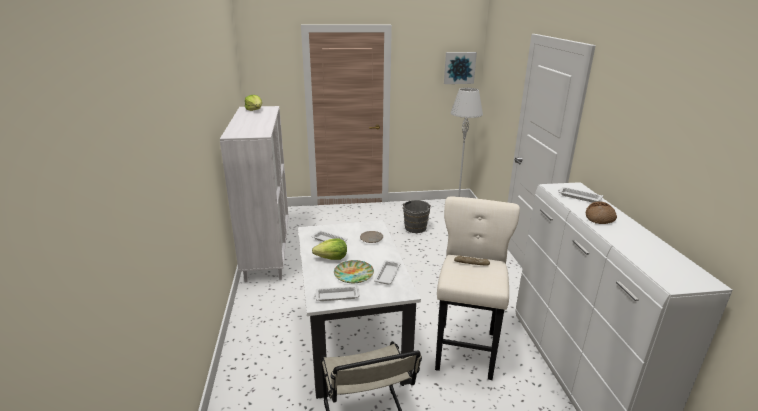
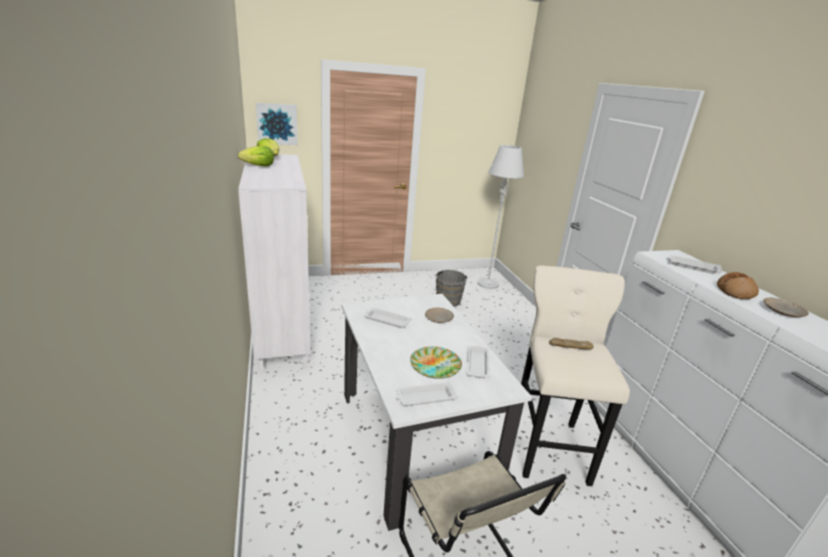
camera: 10 degrees left, 0 degrees up
(332, 258) = (399, 344): lettuce -> lettuce (259, 166)
(459, 67) = (495, 123): picture -> picture (277, 124)
(629, 234) = (783, 311): none -> beige plate

